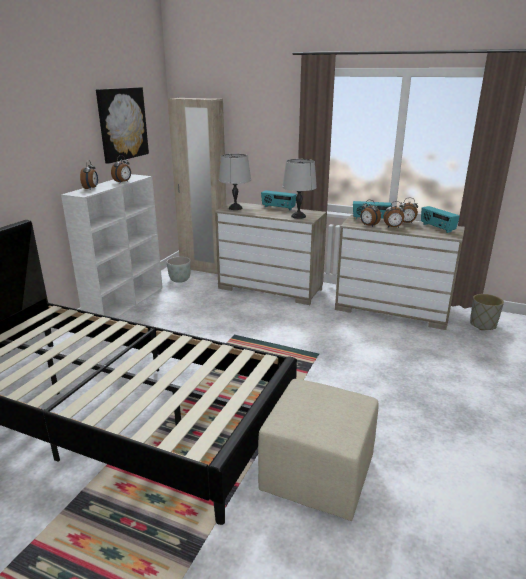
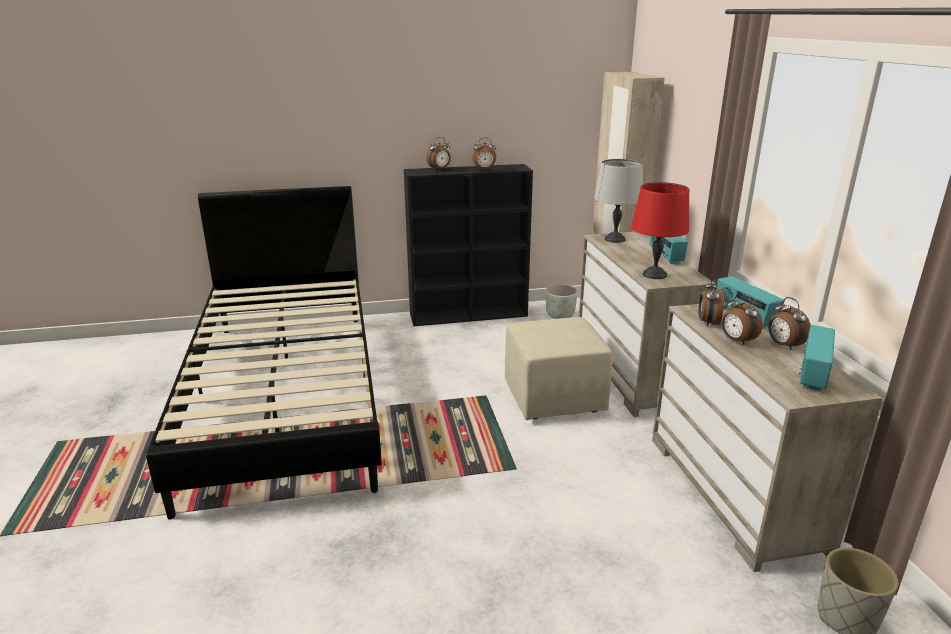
camera: 55 degrees right, 0 degrees up
(122, 124) = (526, 100): picture -> none
(126, 303) = (469, 315): white bookcase -> black bookcase
(298, 216) = (654, 275): grey table lamp -> red table lamp
(317, 474) = (273, 553): beige ottoman -> beige ottoman (555, 398)

